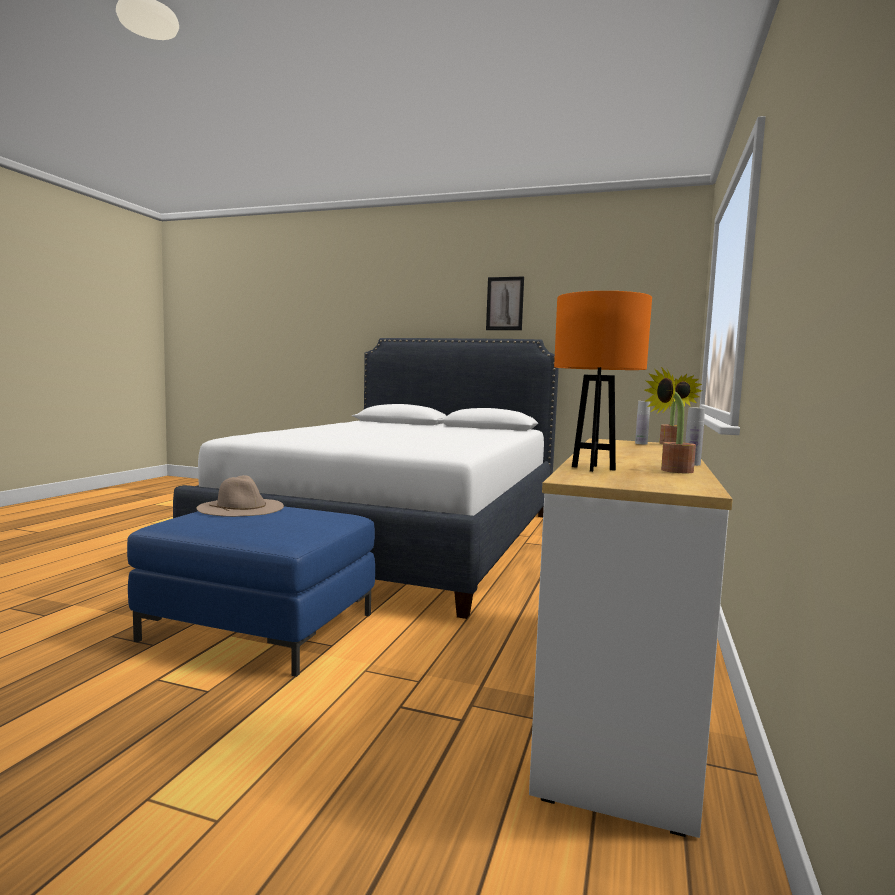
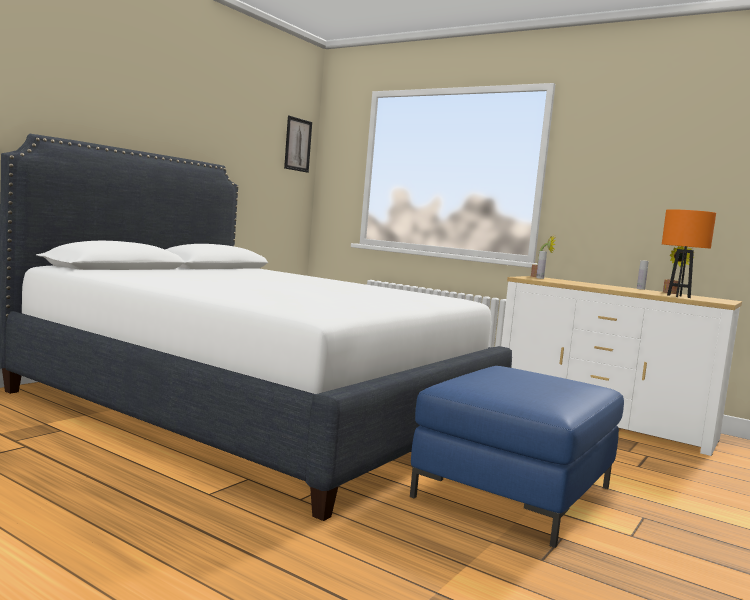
camera: 75 degrees left, 0 degrees up
(241, 507) = (487, 383): beige hat -> none
(505, 303) = (179, 115): picture -> picture (297, 144)

